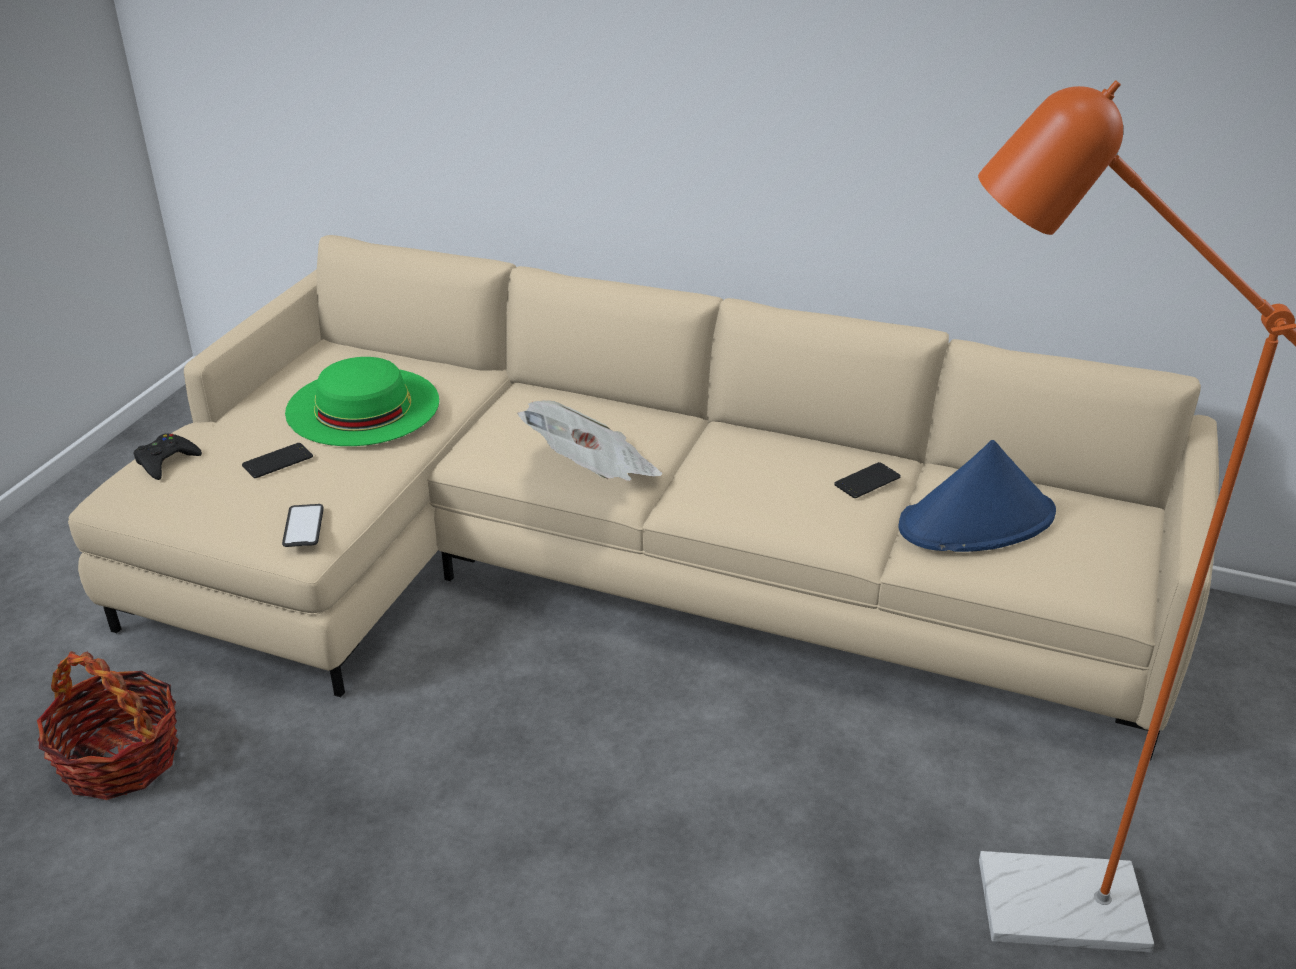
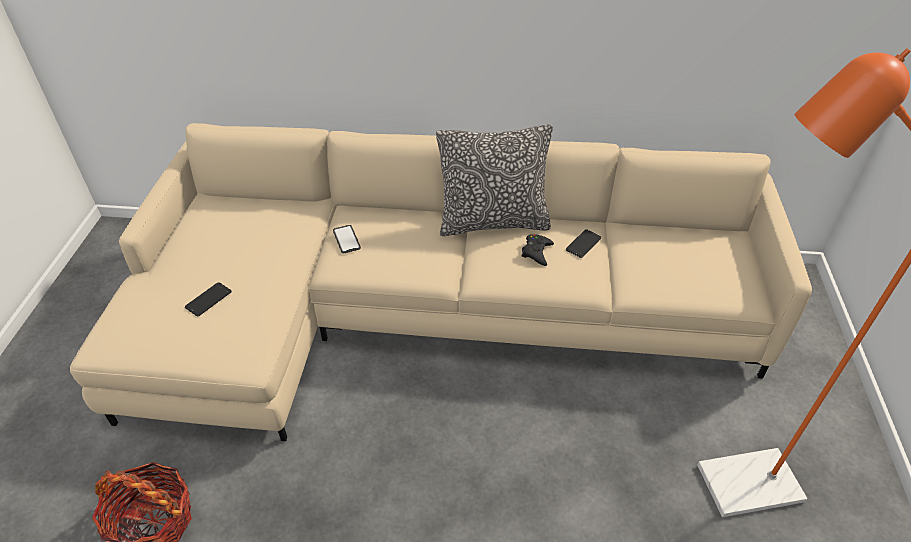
camera: 15 degrees left, 10 degrees up
(166, 461) = (128, 314): black game controller -> black game controller (536, 252)
(303, 526) = (245, 348): phone -> phone (346, 239)
(363, 406) = (250, 244): green hat -> none
(592, 473) = (417, 268): newspaper -> none
(736, 434) = (493, 222): none -> pillow
(977, 521) = (656, 261): blue hat -> none

